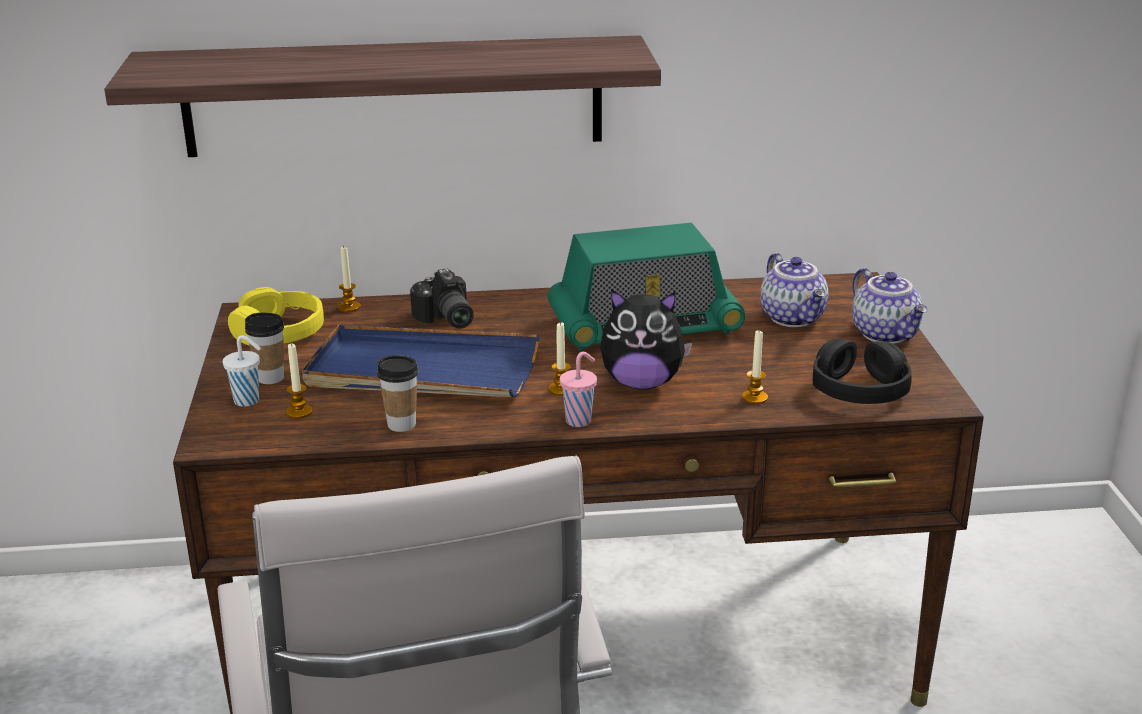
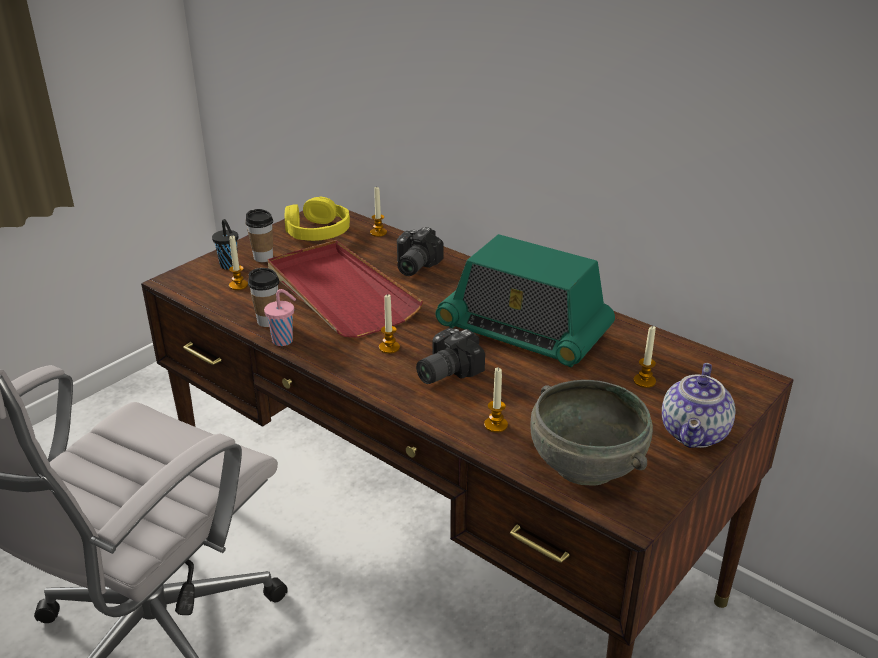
camera: 45 degrees right, 5 degrees up
(248, 401) = (229, 266): white cup -> black cup
(393, 96) = (431, 82): shelf -> none
(422, 371) = (339, 293): blue tray -> red tray
(579, 420) = (360, 375): pink cup -> pink cup (284, 341)
(642, 383) = (444, 371): plush toy -> camera
(794, 318) = (644, 381): teapot -> candle
(859, 389) = (584, 465): black headphones -> grey bowl

